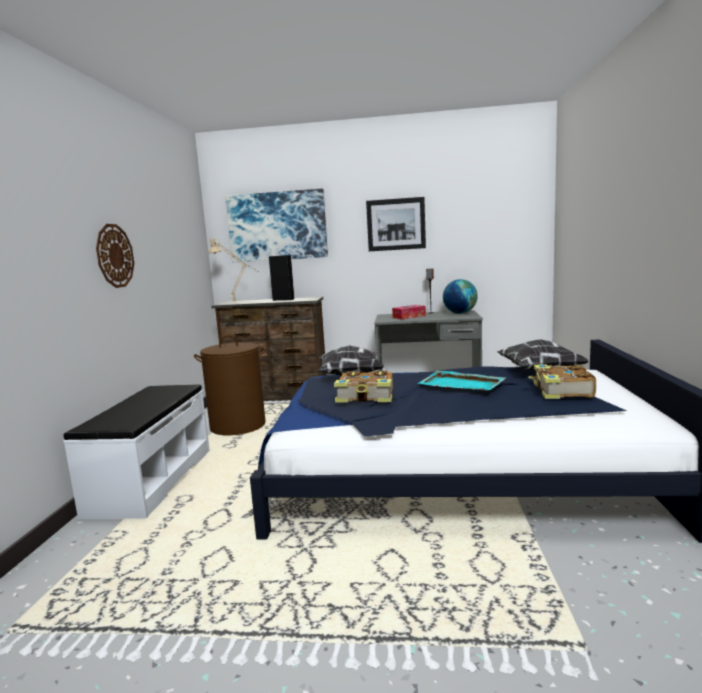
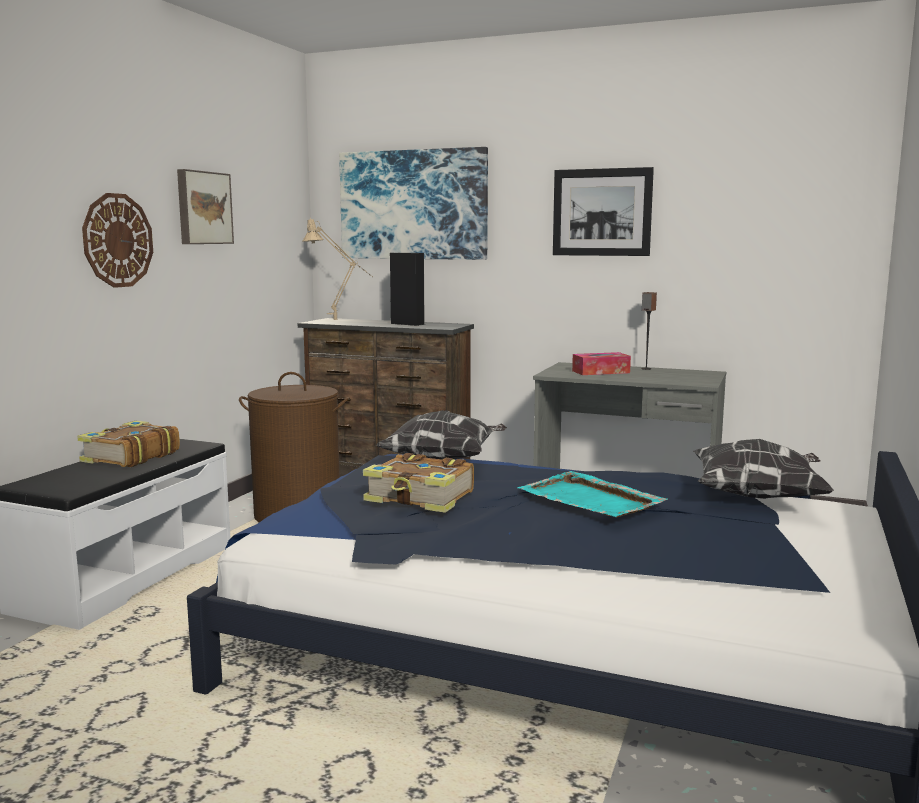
camera: 15 degrees right, 0 degrees up
(155, 233) = (203, 208): none -> picture
(460, 313) = (693, 374): globe -> none
(561, 391) = (749, 538): book -> book (129, 457)

